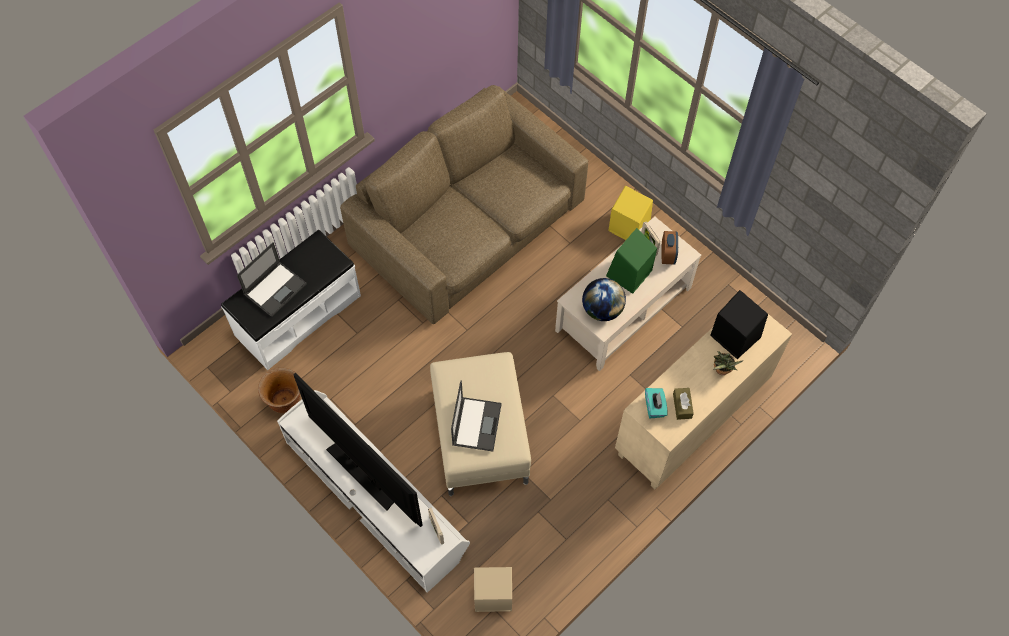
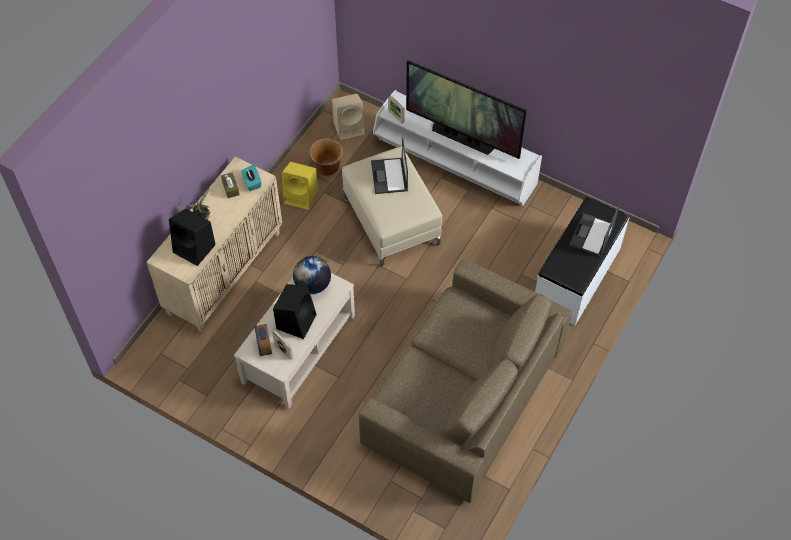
camera: 165 degrees right, 5 degrees down
(285, 401) = (553, 211): brown planter -> brown planter (327, 168)
(628, 227) = (311, 429): yellow speaker -> yellow speaker (301, 196)
(628, 274) = (296, 320): green speaker -> black speaker

